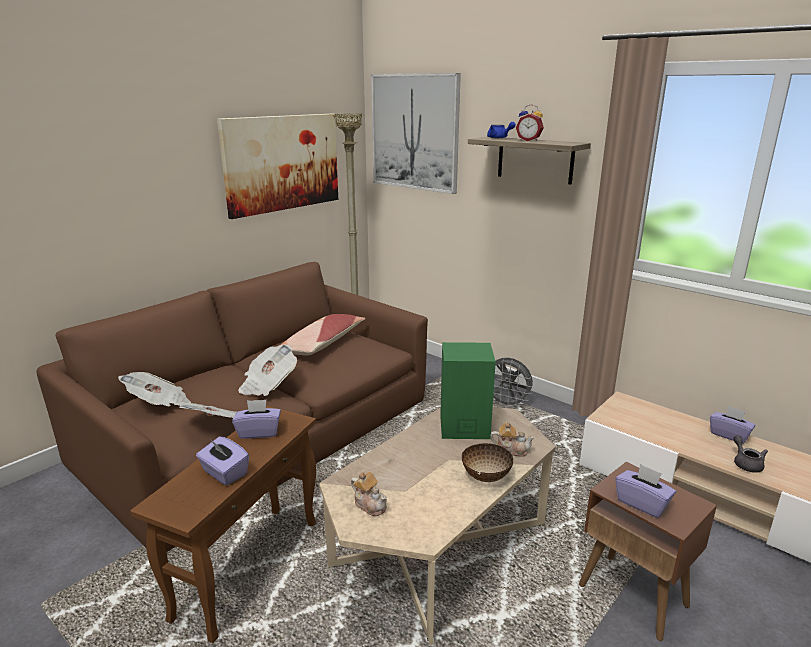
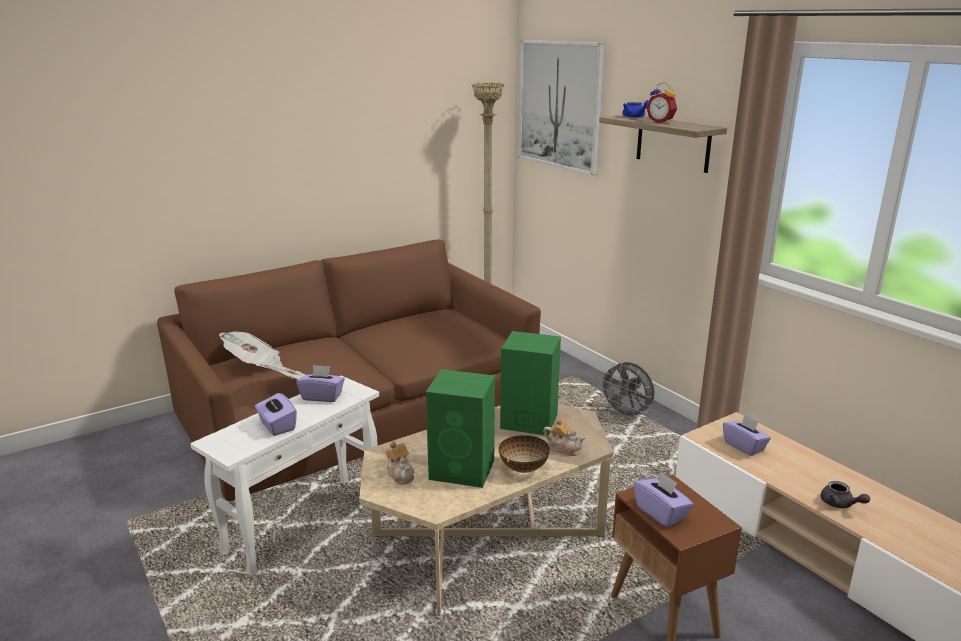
camera: 15 degrees right, 0 degrees up
(248, 568) = (302, 524): brown side table -> white side table
(268, 385) = (359, 358): newspaper -> none
(282, 163) = (414, 134): picture -> none
(321, 344) = (429, 326): pillow -> none
(430, 488) = (463, 470): none -> green speaker
(729, 435) = (841, 474): purple tissue box -> purple tissue box (744, 446)
(746, 463) = (840, 504): grey teapot -> grey teapot turned 135 degrees clockwise

